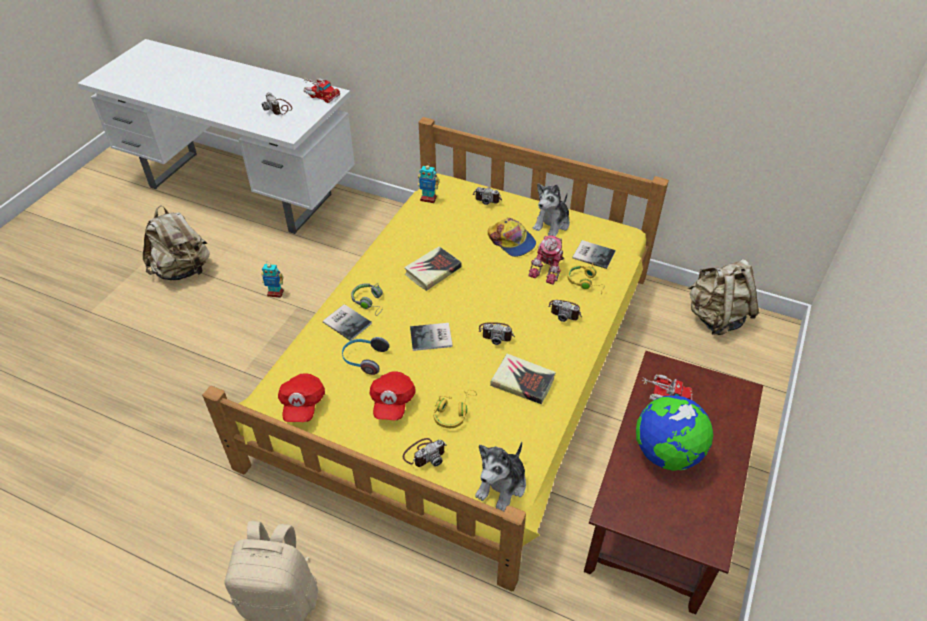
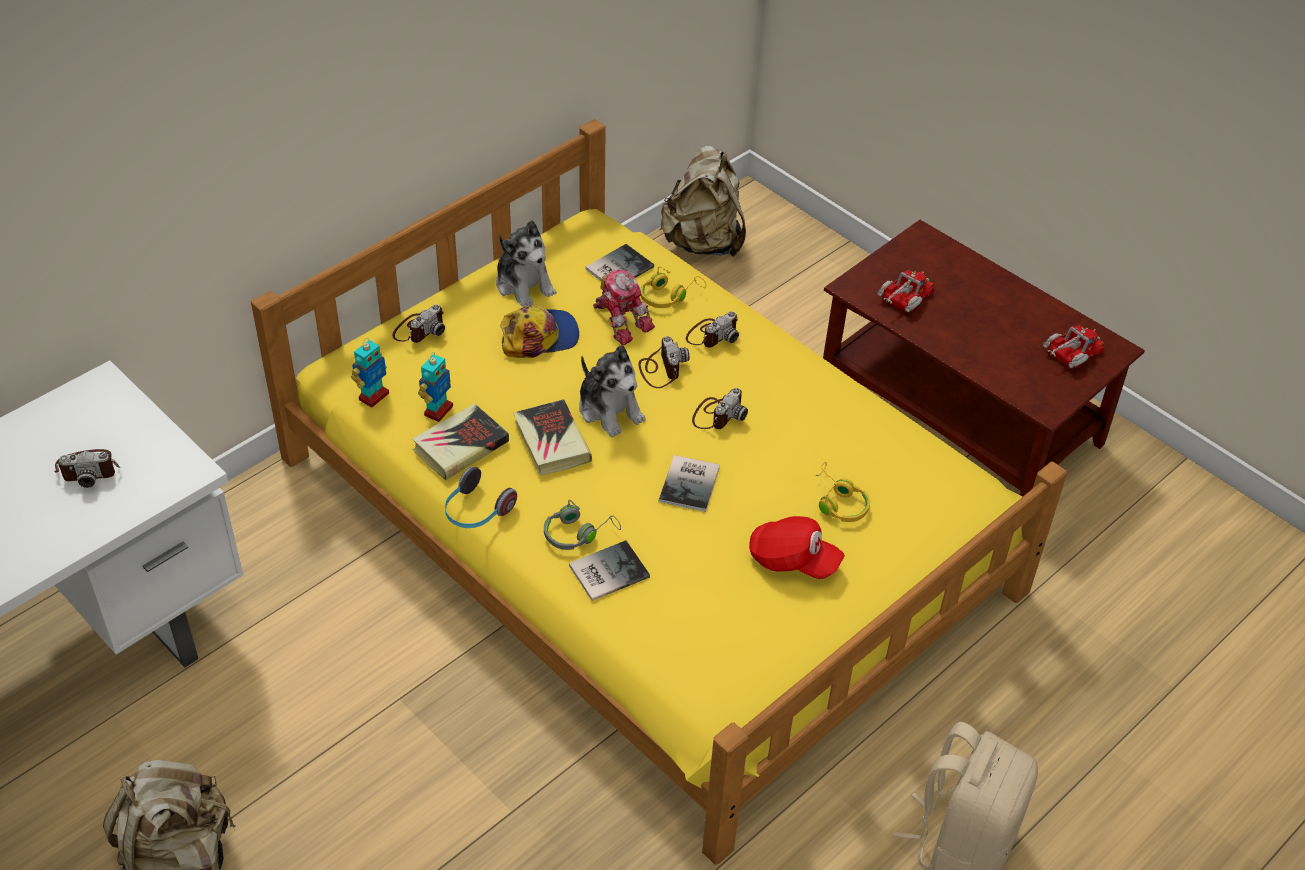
camera: 70 degrees left, 0 degrees up
(275, 293) = (344, 724): toy robot -> toy robot (438, 410)
(302, 404) = (751, 664): red cap -> none
(320, 94) = (89, 402): toy truck -> toy truck (1068, 355)
(364, 359) = (696, 570): headphones -> headphones (476, 512)
(425, 454) = (894, 551): camera -> camera (661, 369)
(502, 485) = (969, 493): plush toy -> plush toy (610, 410)
(522, 381) = (816, 418): book -> book (460, 446)
(666, 453) = (984, 332): globe -> none

